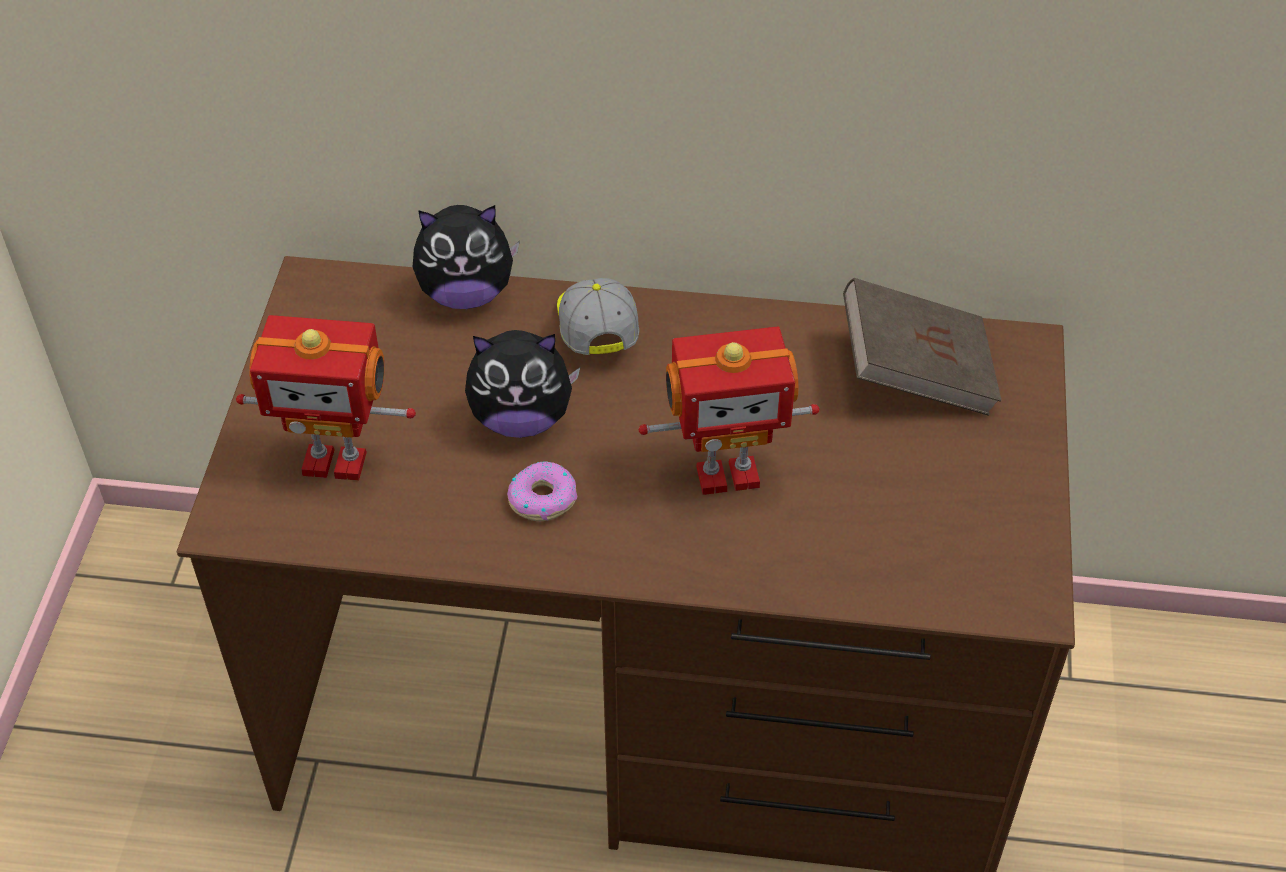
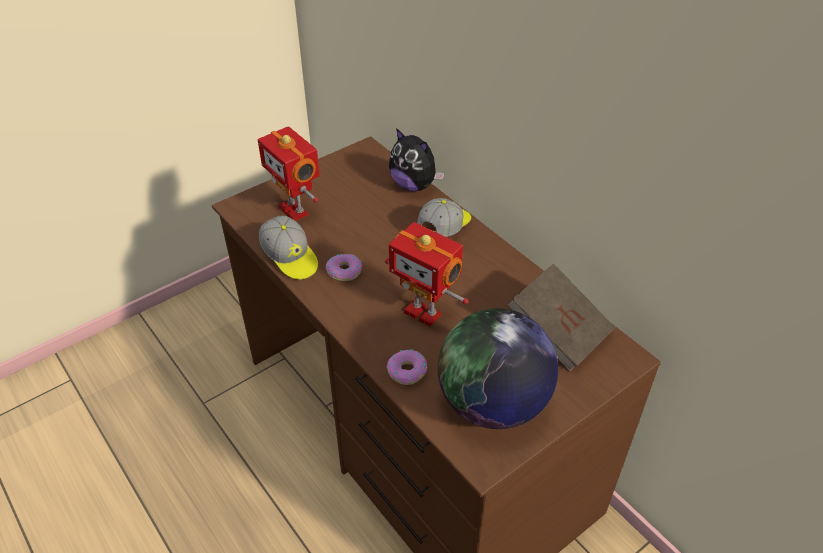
camera: 45 degrees right, 5 degrees down
(434, 539) = (290, 258): none -> cap
(521, 418) = (375, 239): plush toy -> none
(809, 568) = (407, 371): none -> donut
(956, 526) = (492, 404): none -> globe

